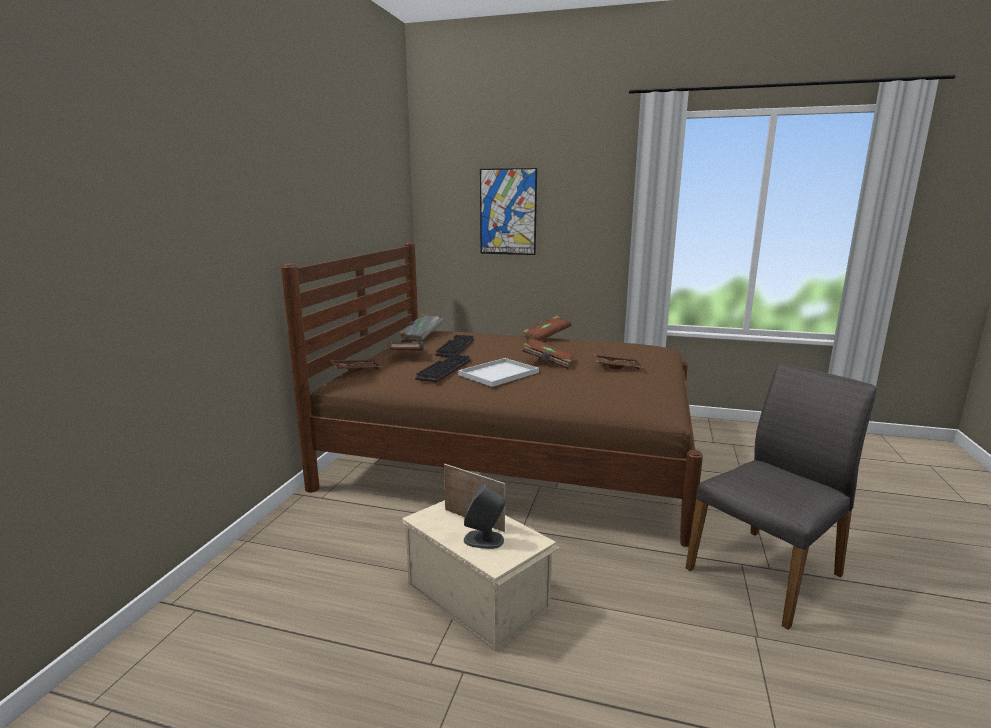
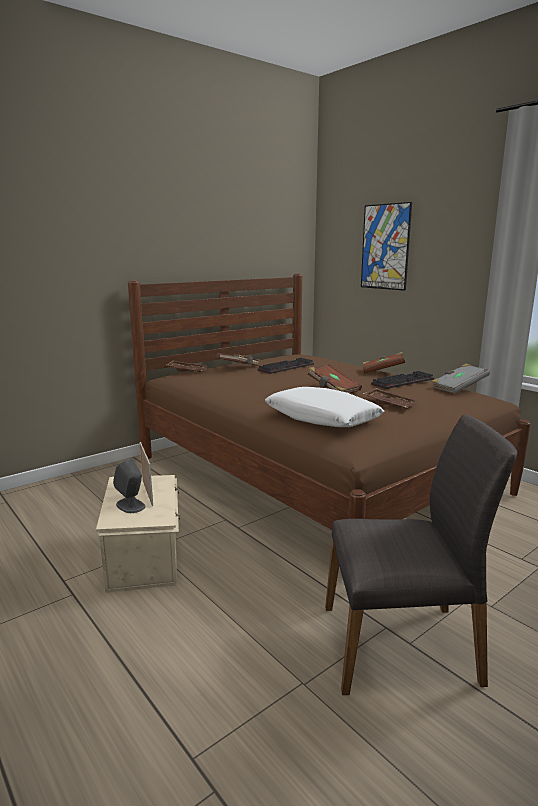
camera: 35 degrees right, 0 degrees up
(421, 336) = (283, 356): grey book -> grey book (458, 388)
(443, 369) = (241, 380): keyboard -> keyboard (402, 381)
(499, 373) = (275, 389): white tray -> none
(597, 392) = (322, 418): none -> white pillow

